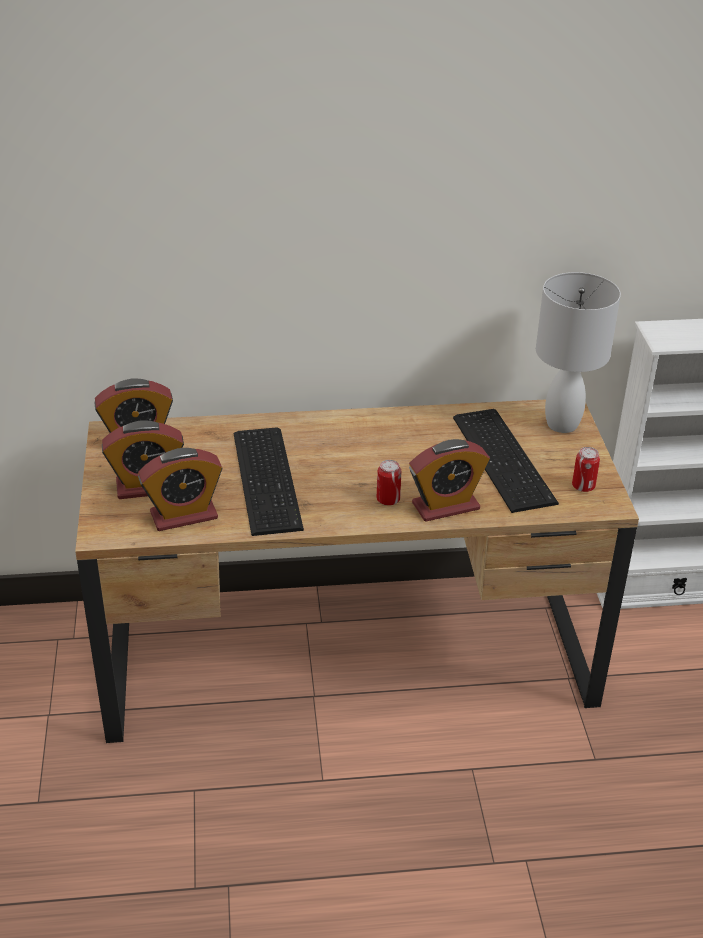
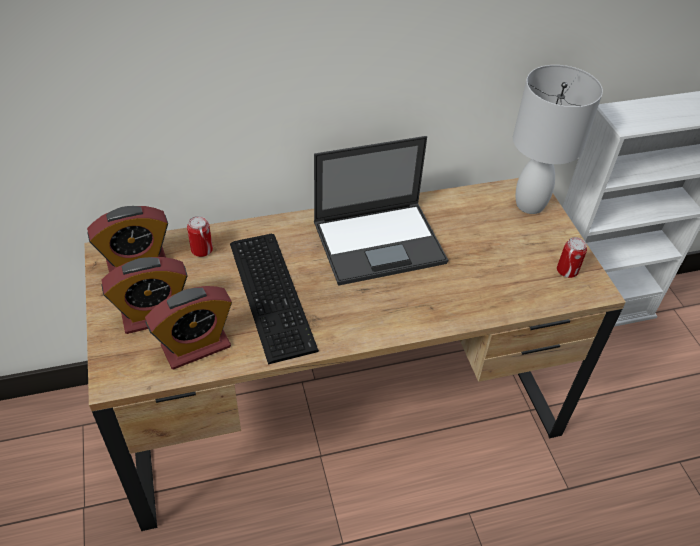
camera: 10 degrees left, 10 degrees up
(388, 500) = (392, 305): can -> can (202, 250)
(390, 444) = (380, 242): none -> laptop
(445, 506) = (448, 307): alarm clock -> none
(505, 458) = (489, 246): keyboard -> none

